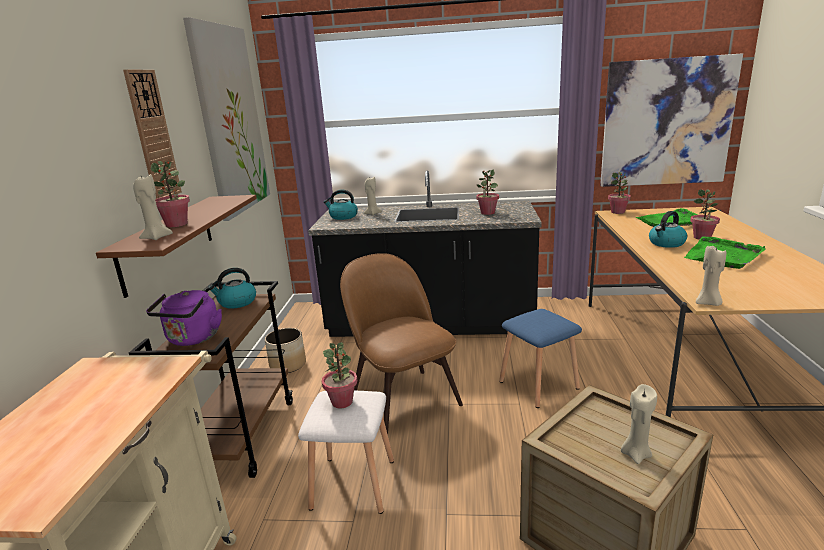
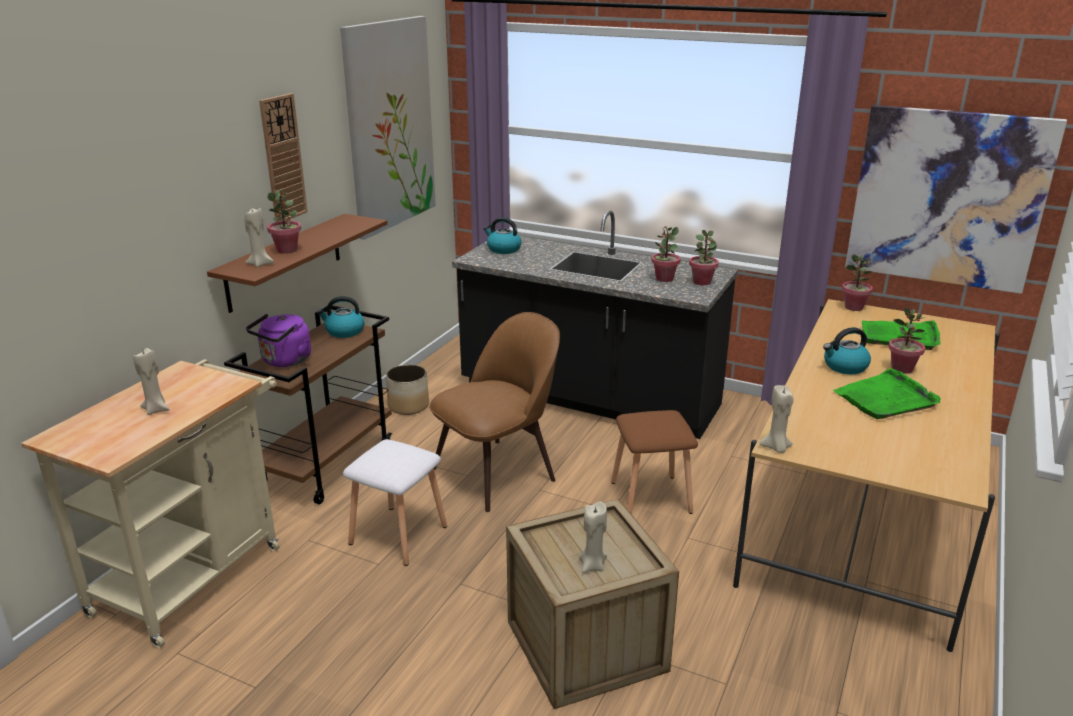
camera: 20 degrees right, 5 degrees up
(342, 402) = (393, 453): potted plant -> potted plant (702, 282)
(372, 213) = (538, 251): beige candle -> beige candle (156, 409)
(403, 399) = (497, 472): brown chair -> brown chair turned 60 degrees clockwise
(539, 384) = (652, 496): blue stool -> brown stool

